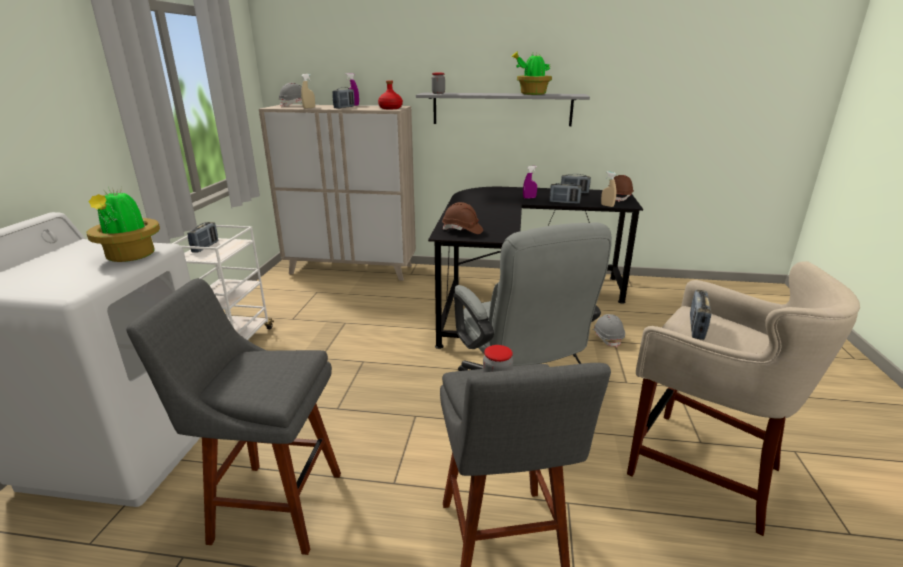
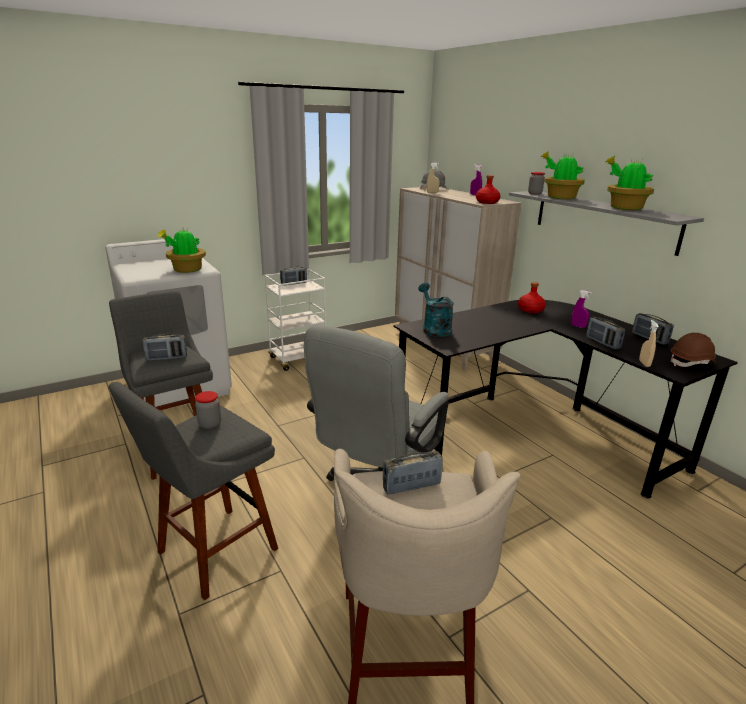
camera: 50 degrees right, 0 degrees up
(344, 107) = (457, 196): radio -> radio (166, 358)
(462, 230) = (434, 329): brown hard hat -> turquoise watering can
(466, 94) = (559, 198): none -> potted plant
(481, 197) = (531, 310): none -> red bottle
(607, 337) = (552, 510): grey hard hat -> none

